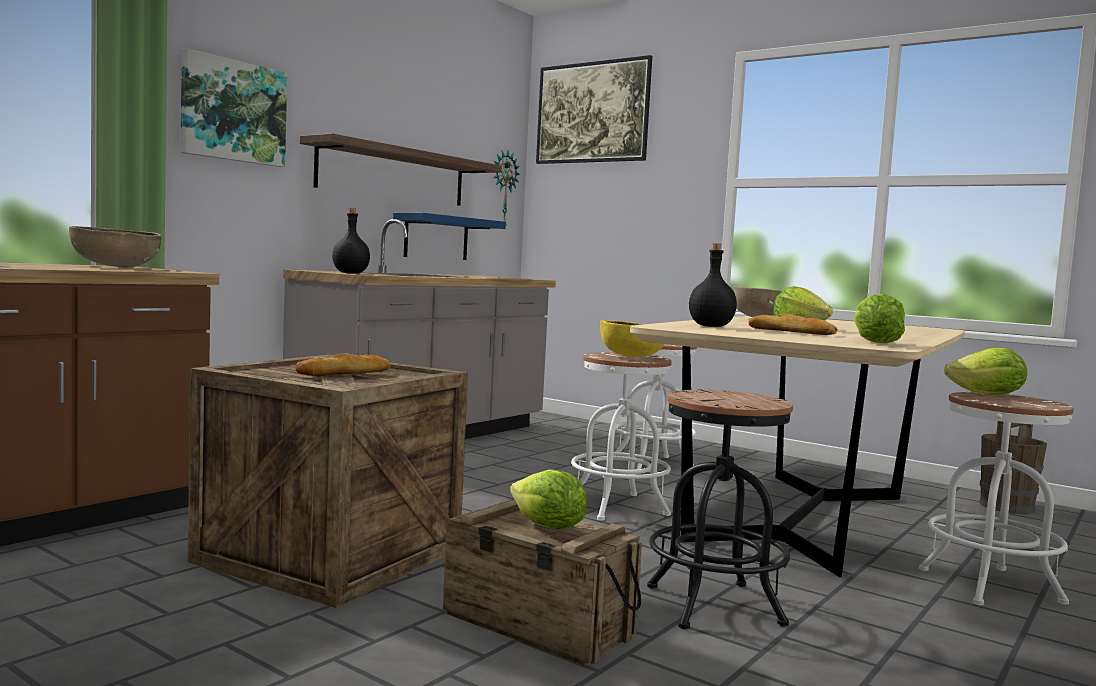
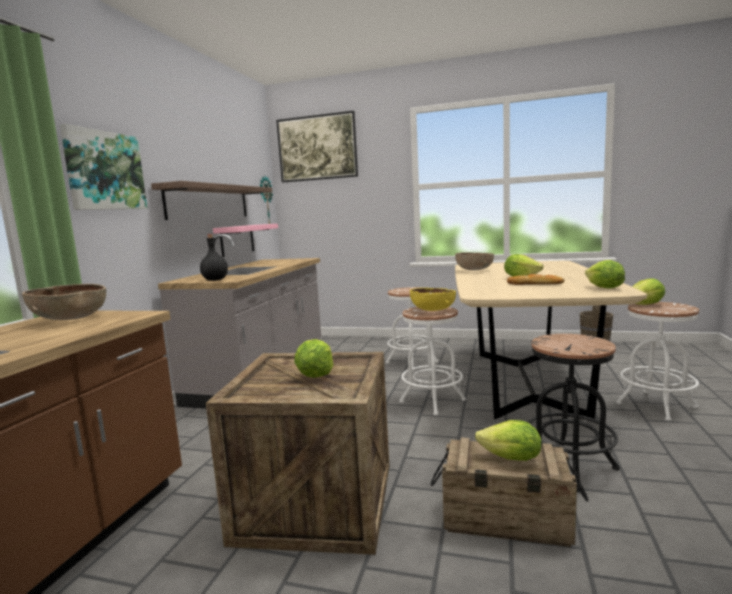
camera: 20 degrees left, 5 degrees up
(345, 373) = (316, 375): bread -> lettuce
(436, 237) = (237, 240): blue shelf -> pink shelf
(711, 326) = (491, 287): black bottle -> none

